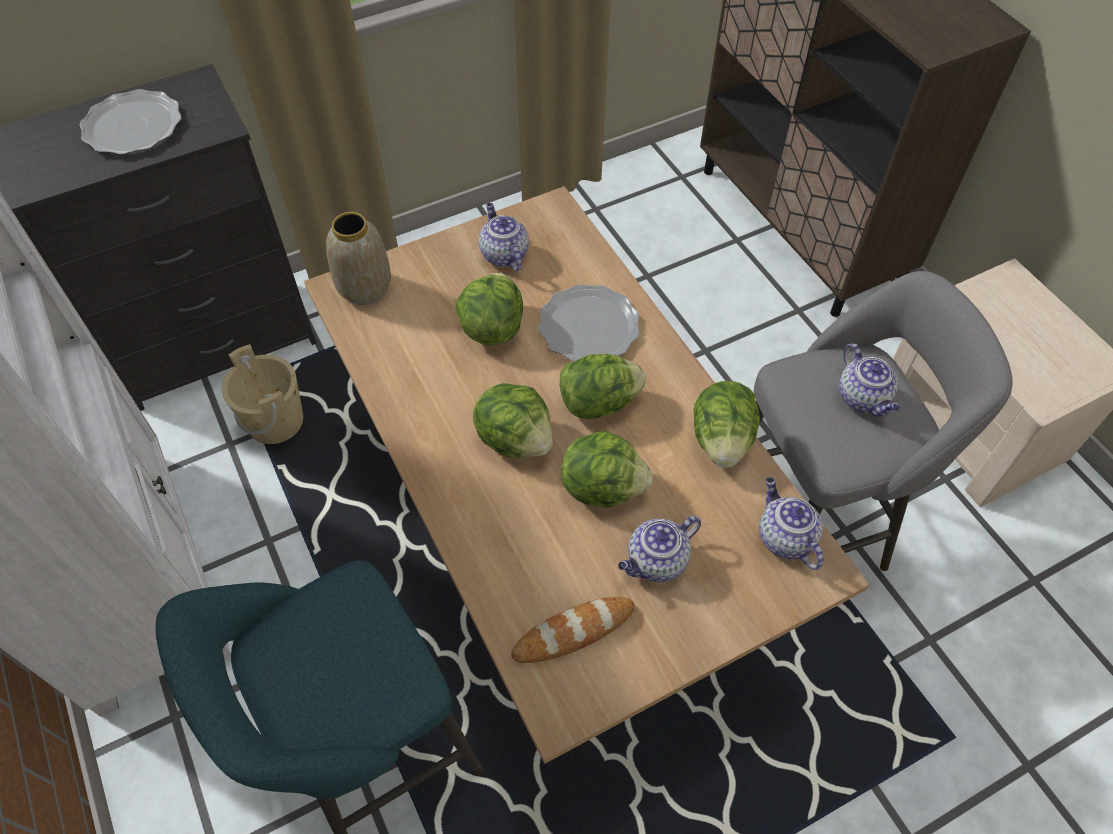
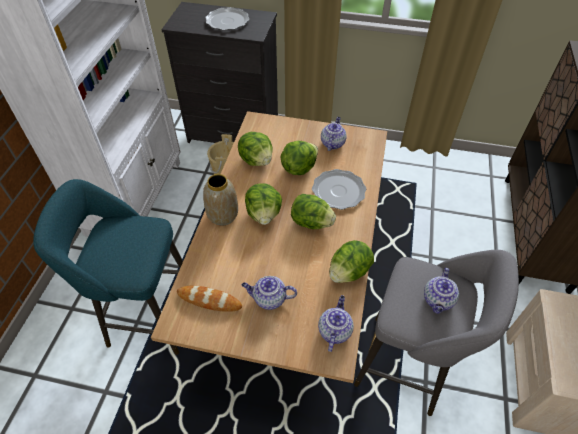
camera: 40 degrees right, 5 degrees down
(365, 288) = (266, 125): vase -> vase (223, 215)
(602, 486) = (278, 255): lettuce -> lettuce (257, 160)

